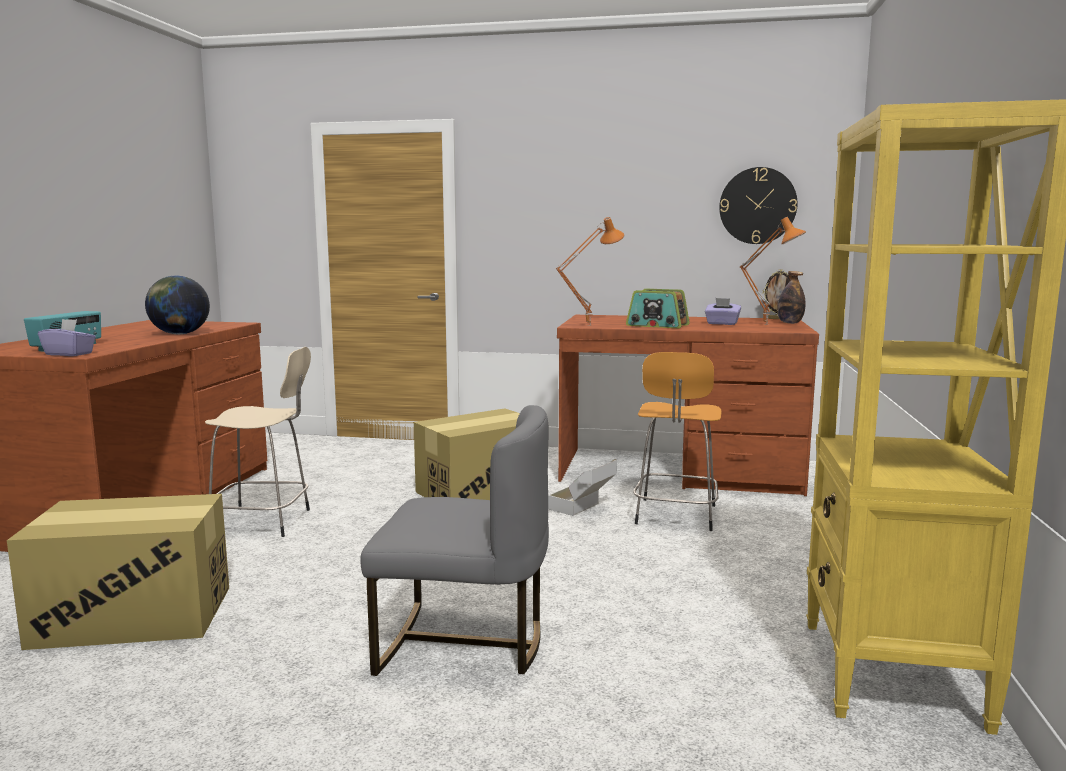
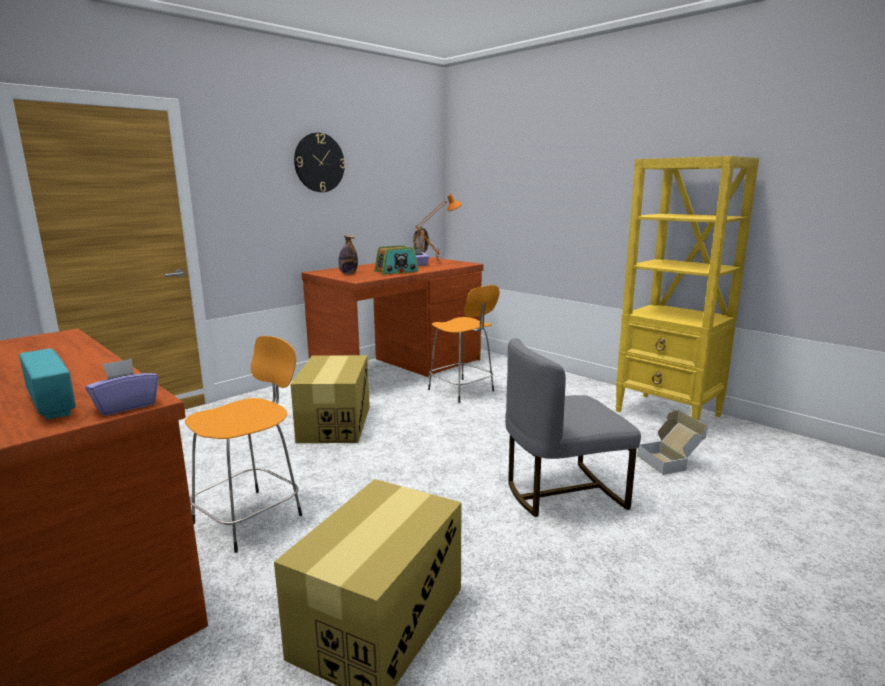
camera: 55 degrees left, 5 degrees up
(179, 334) = (81, 357): globe -> none
(264, 522) = (251, 517): beige stool -> orange stool
(463, 643) = (562, 492): grey chair -> grey chair turned 150 degrees counterclockwise
(583, 509) = (417, 407): cardboard box -> cardboard box (670, 461)
(588, 325) = (362, 278): orange table lamp -> none
(757, 206) = (401, 184): wall clock -> wall clock (319, 162)
(790, 323) = (440, 260): bottle -> bottle (348, 273)

